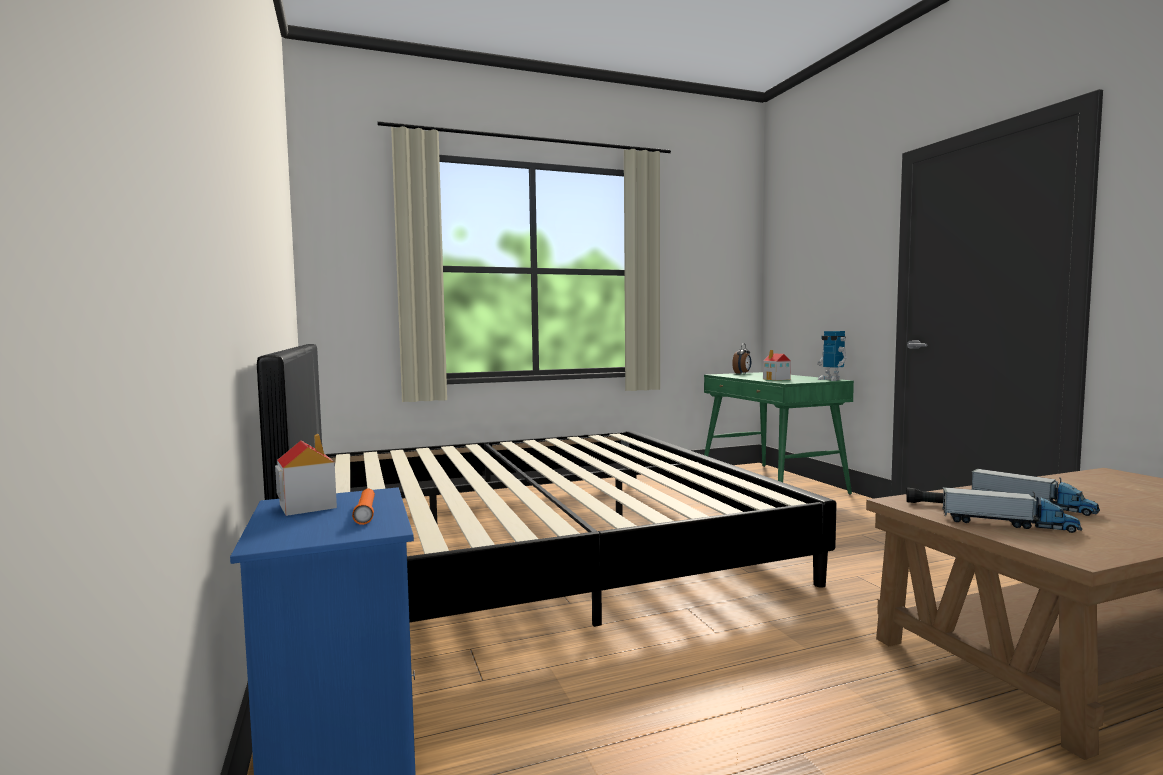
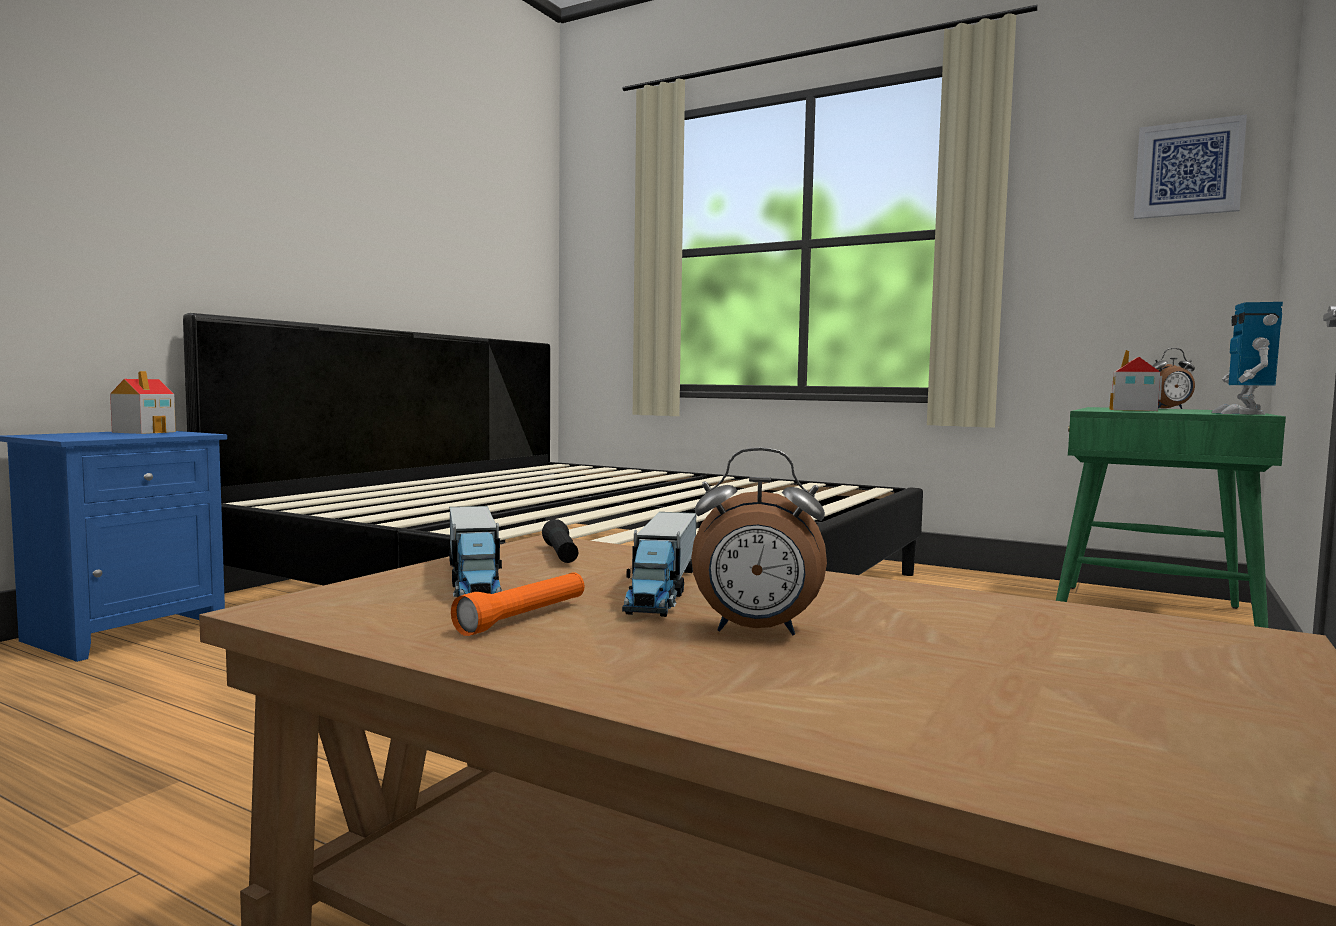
camera: 50 degrees right, 0 degrees up
(366, 513) = (125, 435): orange flashlight -> orange flashlight (523, 617)
(728, 252) = (1188, 169): none -> picture
(1115, 507) = (756, 631): none -> alarm clock

